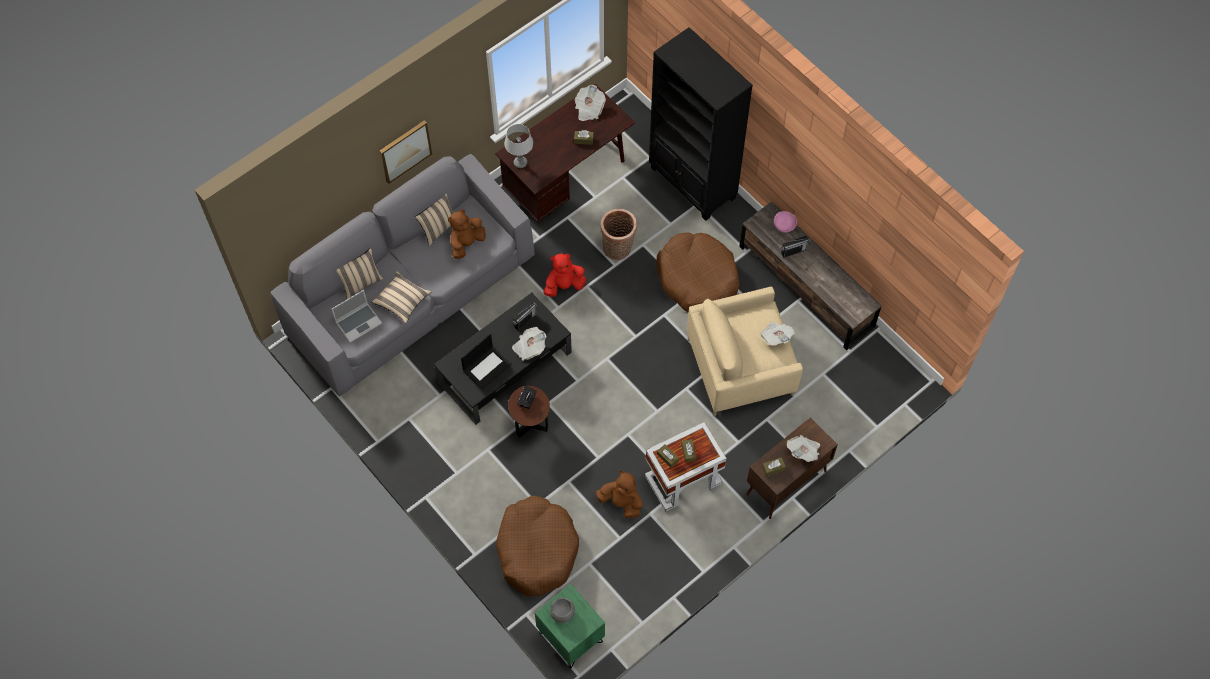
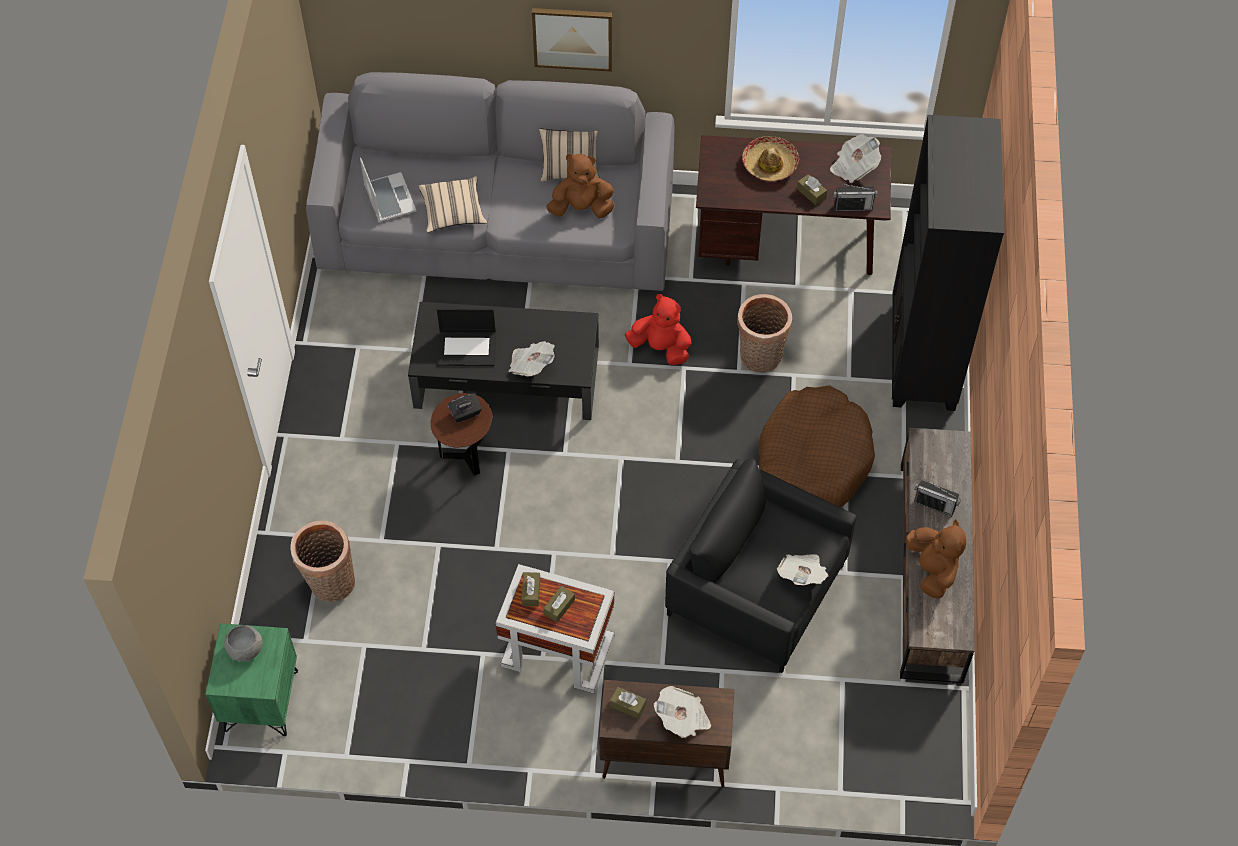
camera: 45 degrees right, 5 degrees down
(359, 322) = (388, 198): laptop -> laptop turned 120 degrees counterclockwise
(361, 283) = (434, 163): beige pillow -> none
(520, 163) = (716, 164): grey table lamp -> none
(525, 320) = (558, 335): radio -> radio (853, 207)
(537, 550) = (329, 584): brown dog bed -> basket
(546, 141) = (770, 164): none -> hat
(621, 502) = (467, 615): brown plush toy -> brown plush toy (932, 570)
(740, 366) = (756, 590): beige armchair -> black armchair
(783, 226) = (954, 469): pink bowl -> none

